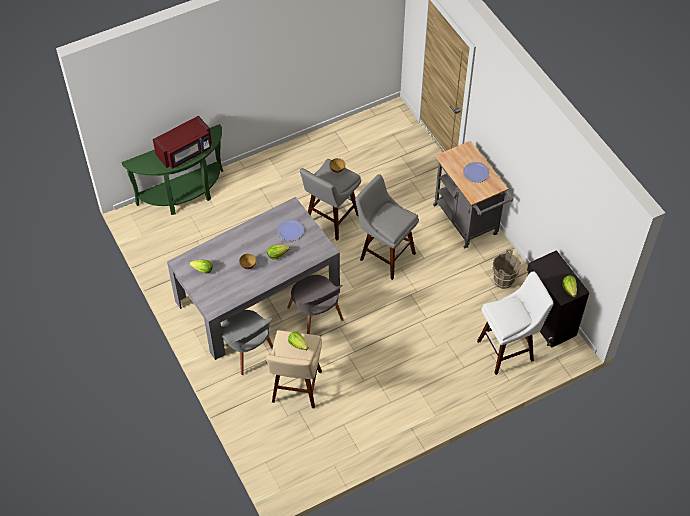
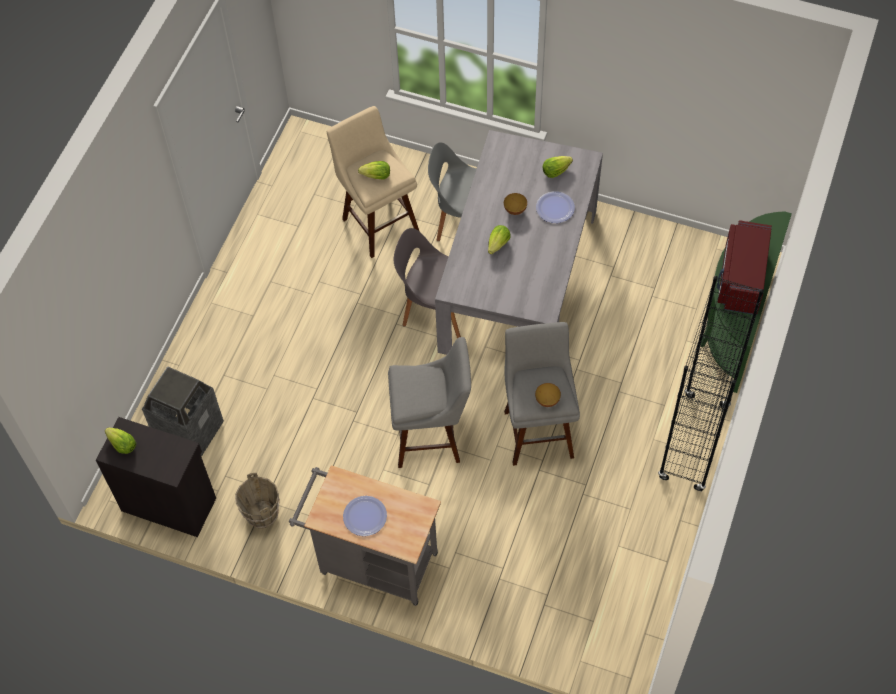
camera: 140 degrees right, 5 degrees up
(266, 164) = (694, 442): none -> black bookcase
(290, 230) = (515, 281): plate -> plate (555, 208)
(508, 349) = (189, 433): white stool -> trash can

